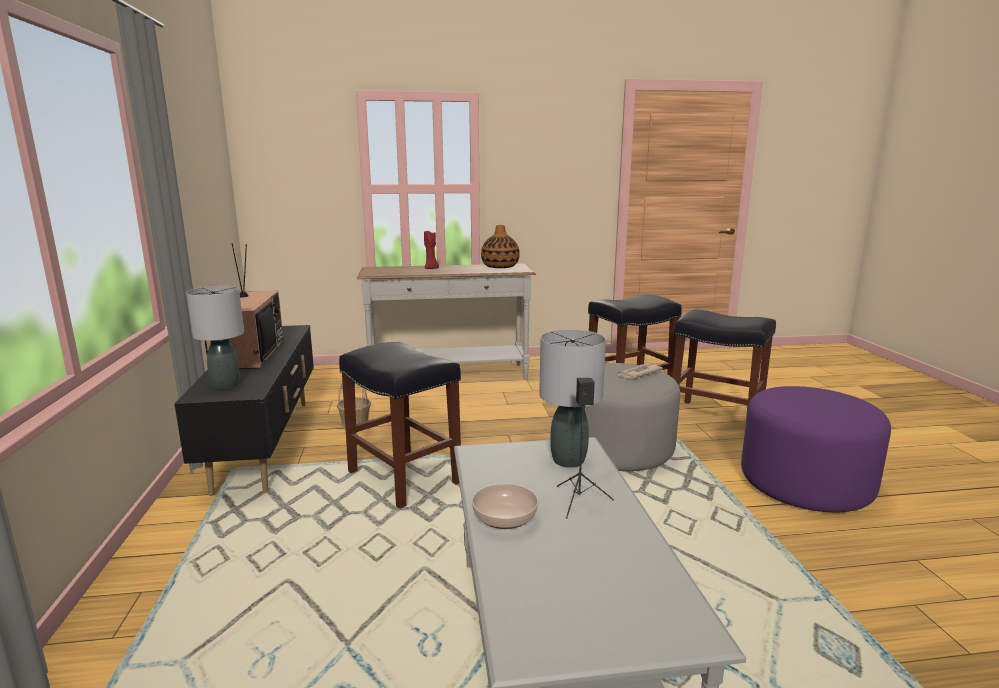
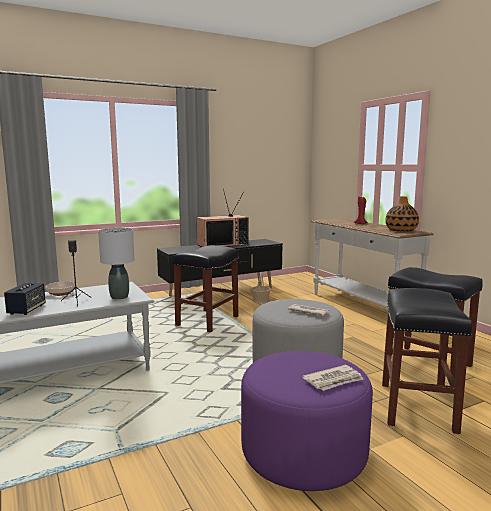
camera: 70 degrees right, 5 degrees down
(225, 385) = (180, 248): grey table lamp -> none
(623, 557) = (26, 310): none -> speaker
(838, 396) = (334, 380): none -> newspaper

